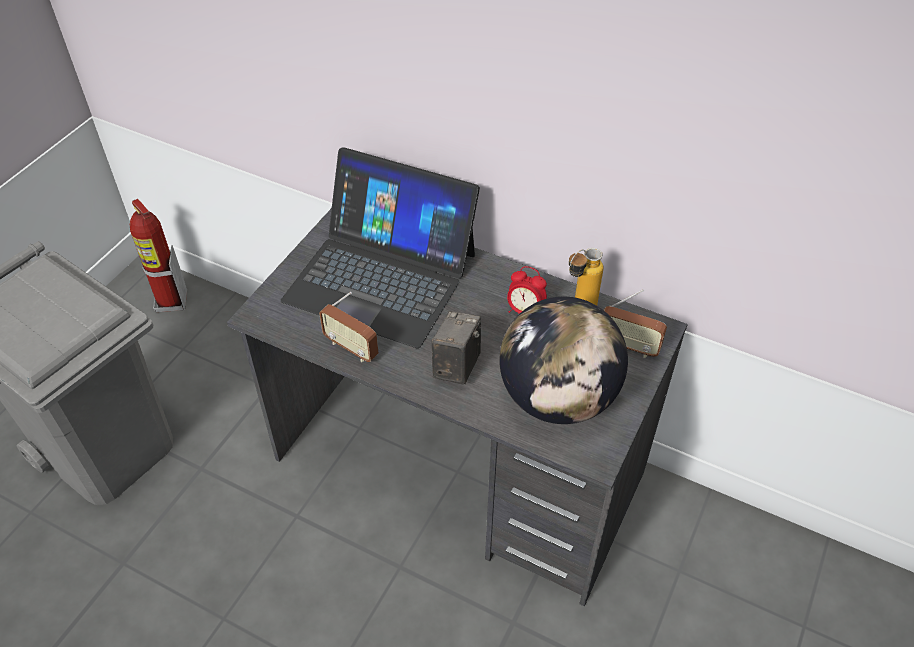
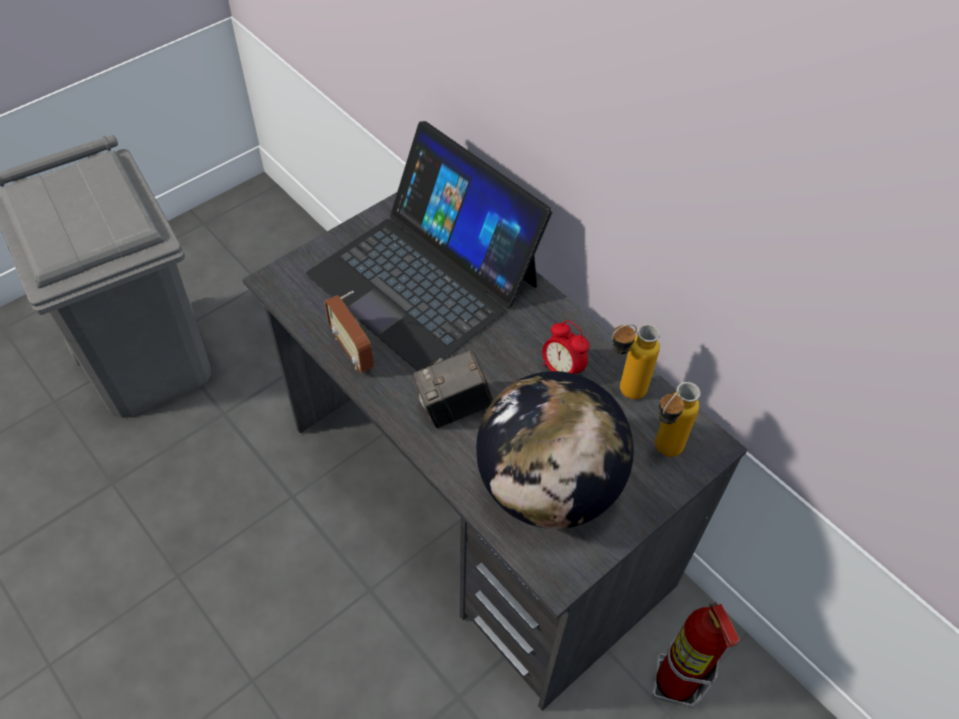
camera: 20 degrees right, 5 degrees up
(171, 302) = (270, 231): fire extinguisher -> fire extinguisher (675, 683)
(456, 365) = (454, 408): camera -> camera turned 150 degrees counterclockwise
(628, 346) = (661, 453): radio -> bottle

